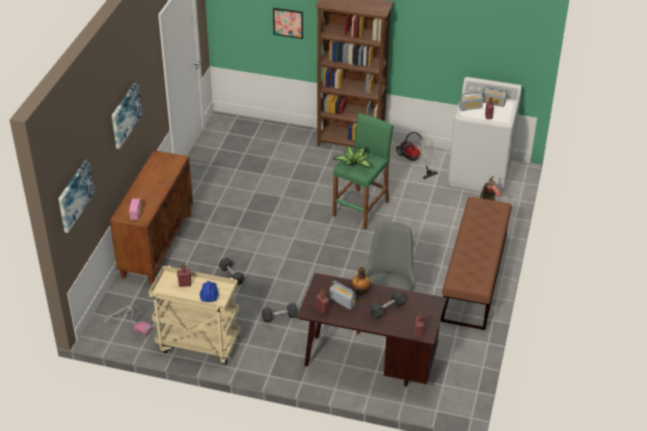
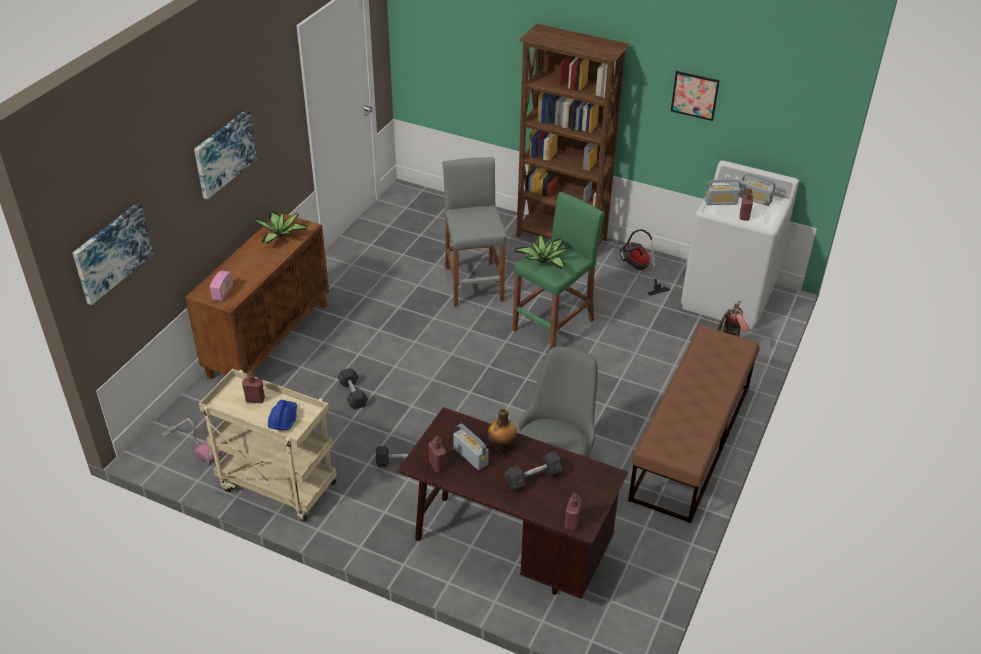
camera: 10 degrees right, 0 degrees up
(162, 167) = (281, 235): none -> potted plant
(288, 23) = (491, 66): picture -> picture (695, 95)
(295, 185) = (473, 283): none -> grey stool

